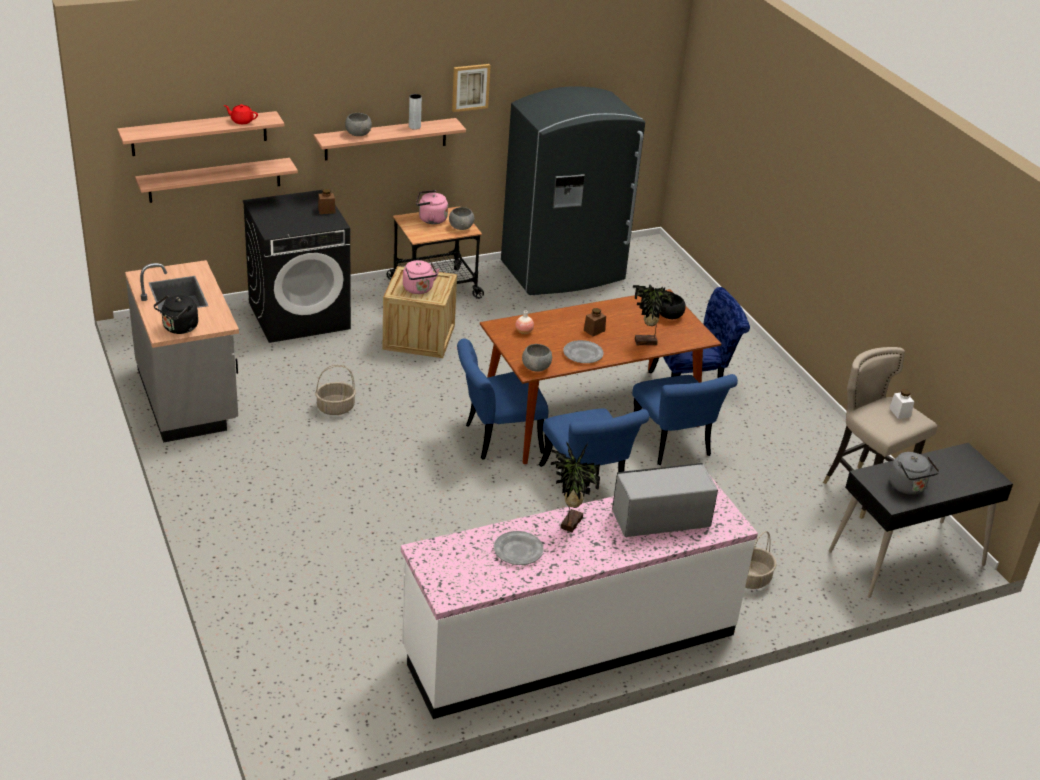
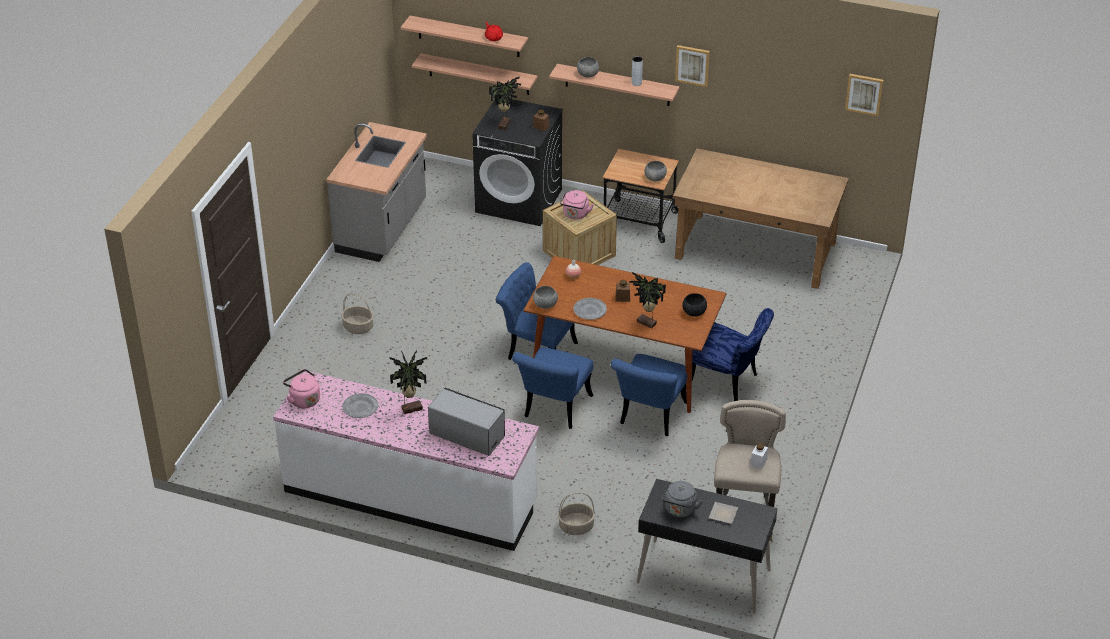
camera: 45 degrees right, 5 degrees up
(179, 328) = (352, 176): black kettle -> none
(288, 221) = (505, 125): none -> potted plant
(336, 407) = (461, 278): basket -> basket (358, 327)
(430, 219) = (641, 162): pink kettle -> pink kettle (303, 400)
(563, 272) = (755, 250): grey fridge -> brown desk
(645, 65) = (864, 94): none -> picture
(943, 471) = (723, 515): none -> plate

